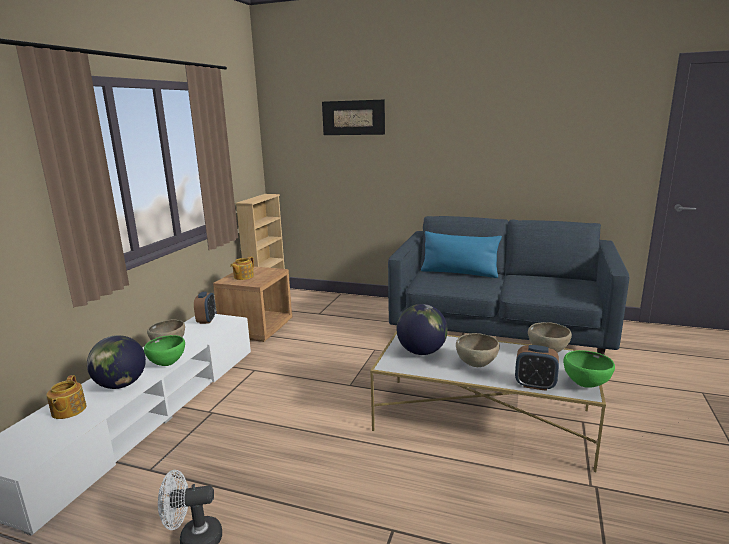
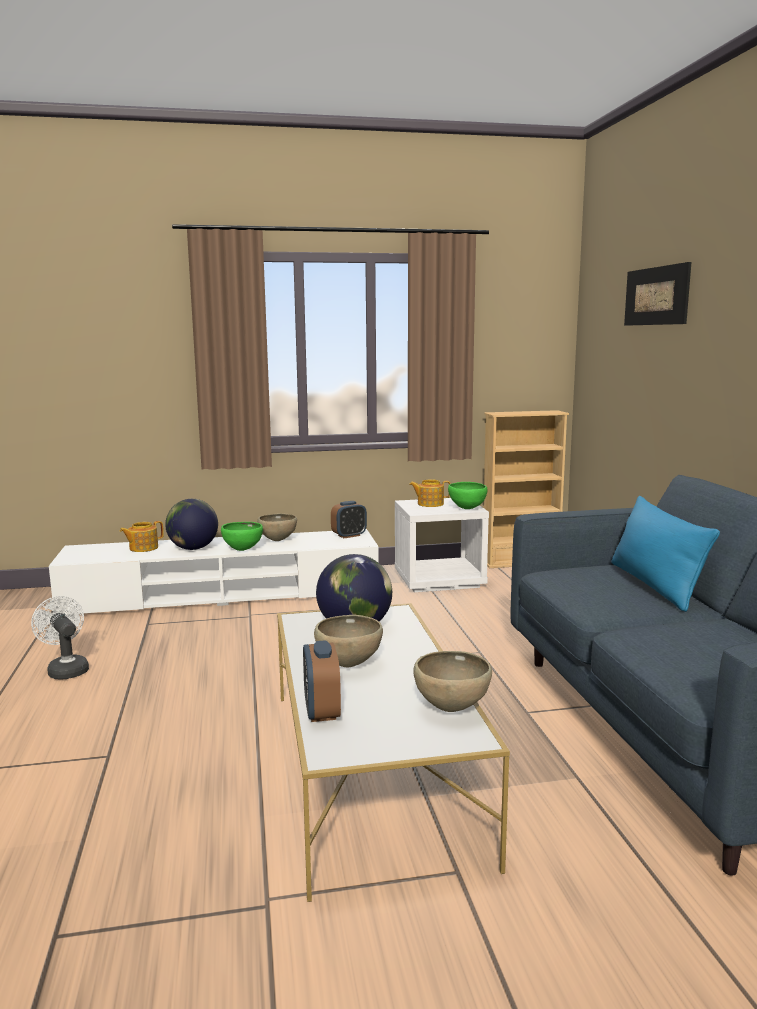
camera: 60 degrees right, 5 degrees down
(257, 329) = (439, 580): brown nightstand -> white nightstand
(586, 385) = (357, 751): green bowl -> green bowl (467, 509)

